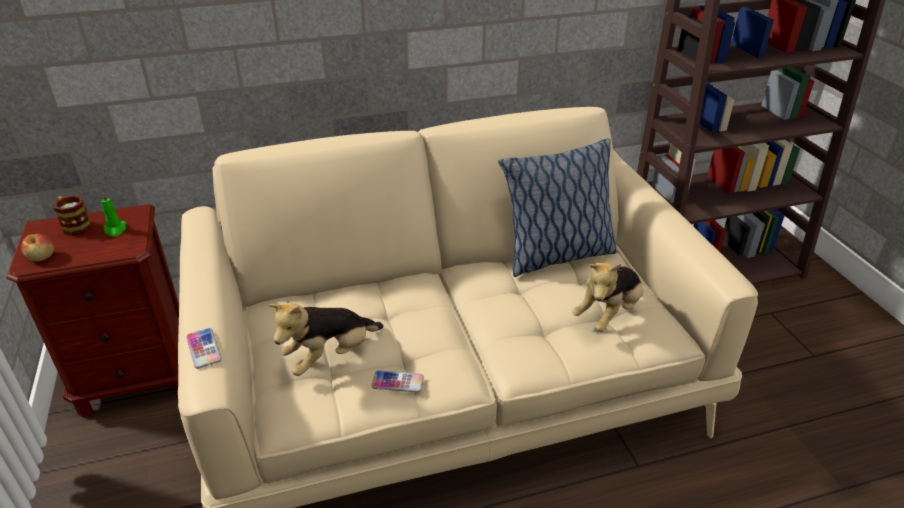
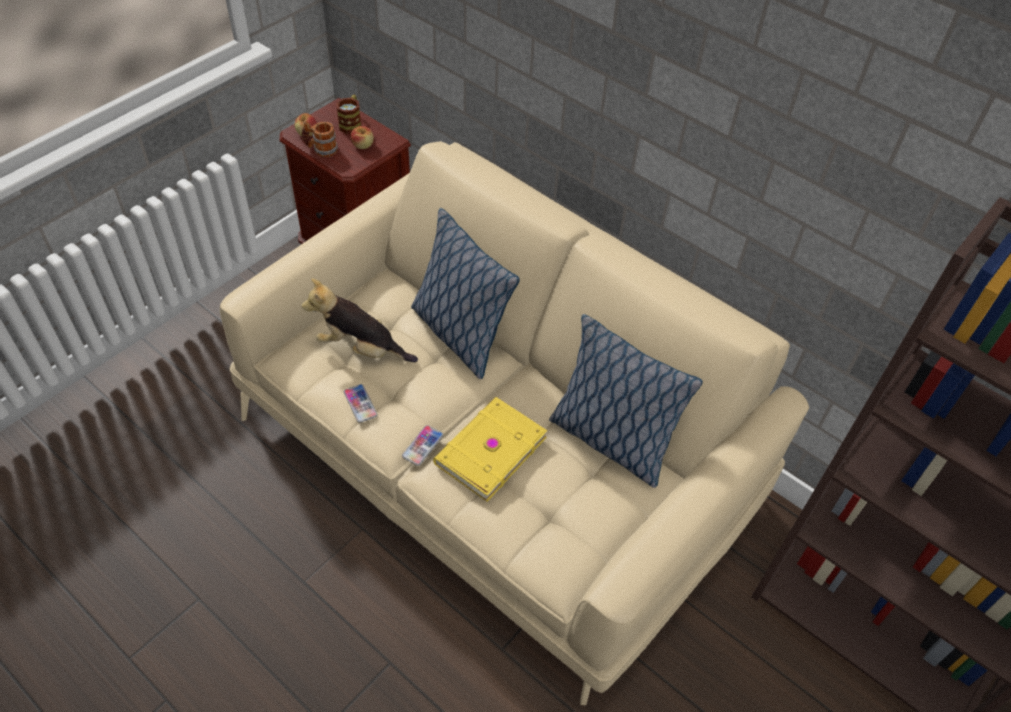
camera: 55 degrees right, 15 degrees up
(79, 256) = (321, 149): none -> mug
(115, 229) = (363, 145): green candle -> apple
(204, 349) = (275, 273): phone -> phone (422, 446)
(377, 289) = (459, 333): none -> pillow
(518, 320) = (488, 450): none -> yellow book
(608, 314) = (548, 515): plush toy -> none

